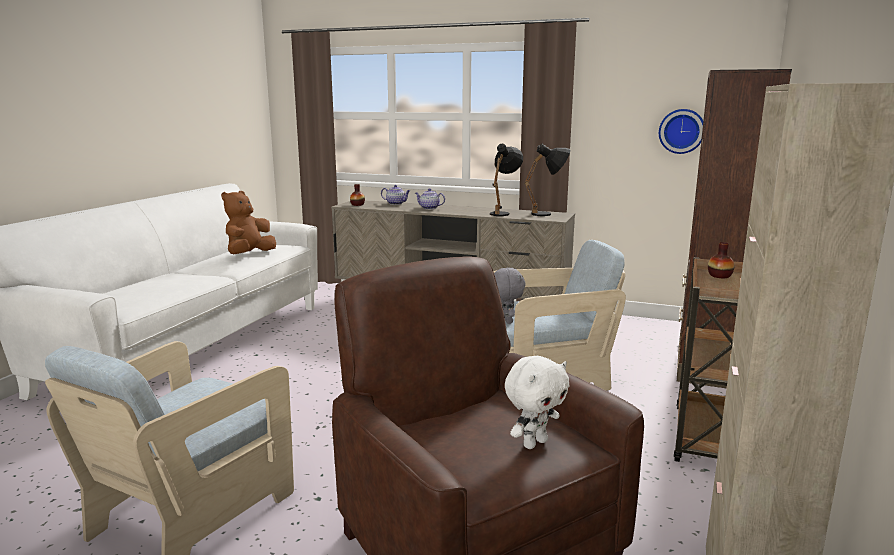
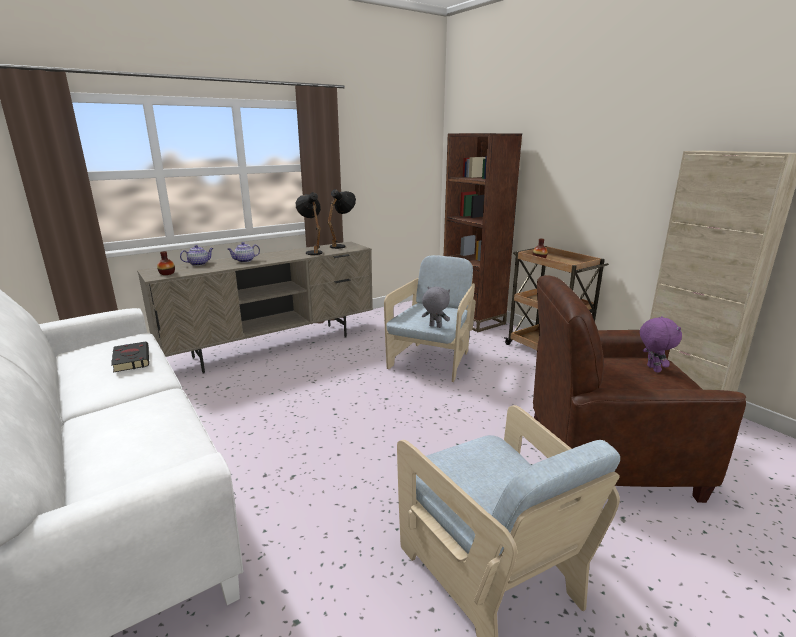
camera: 55 degrees left, 5 degrees up
(249, 254) = (131, 359): brown plush toy -> black book
(534, 443) = (652, 369): white plush toy -> purple plush toy
(681, 131) = (400, 172): wall clock -> none

